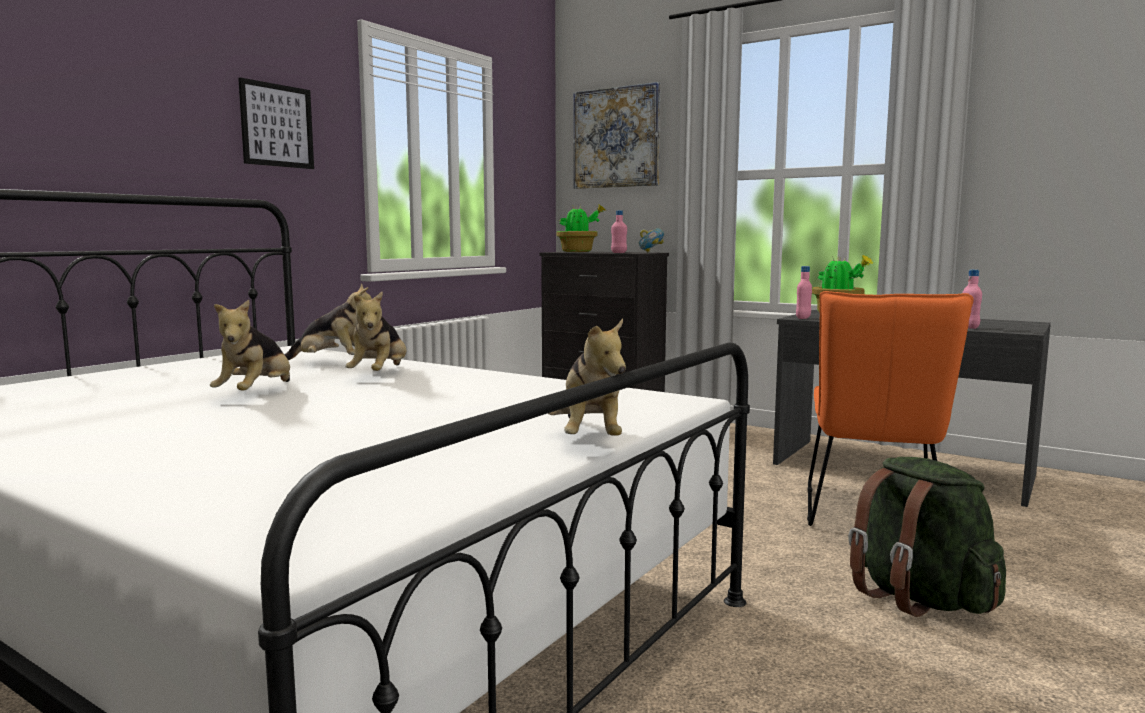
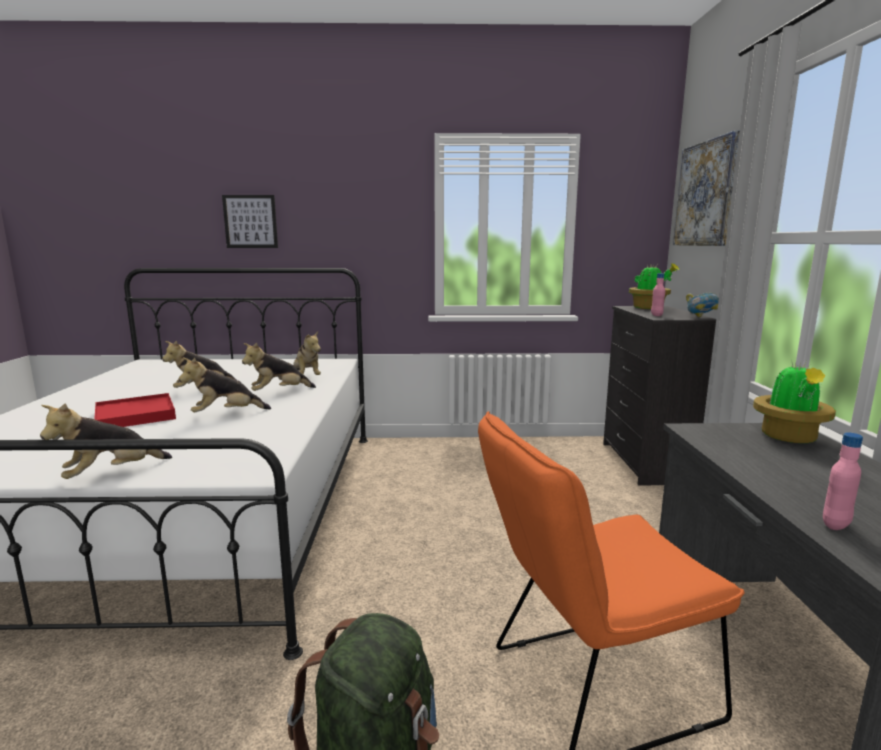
camera: 55 degrees right, 5 degrees up
(277, 125) = (363, 219): picture -> picture (250, 221)
(314, 423) = (135, 415): none -> red tray
(429, 394) = (226, 414): none -> plush toy
(803, 318) = (696, 431): pink bottle -> none

